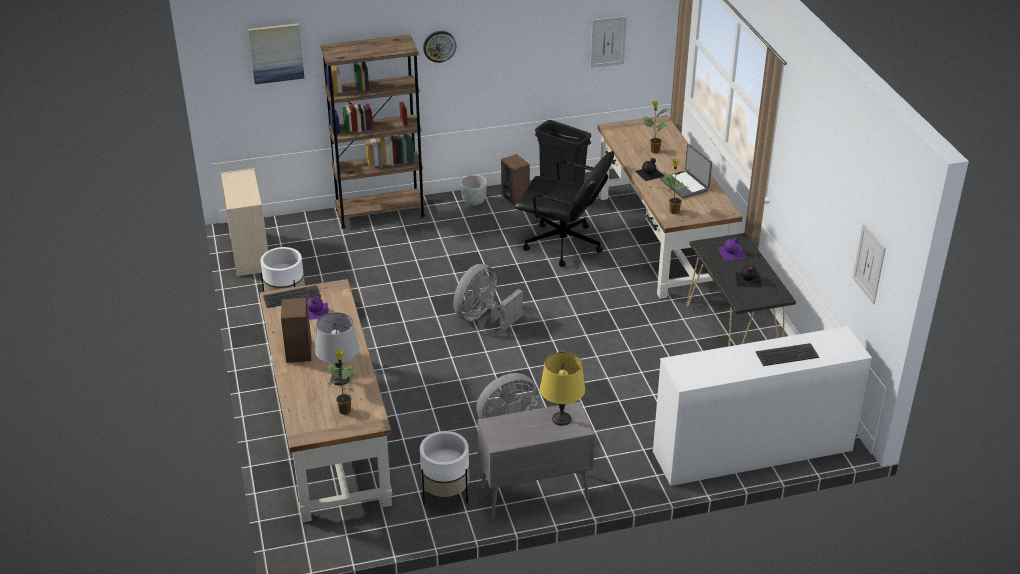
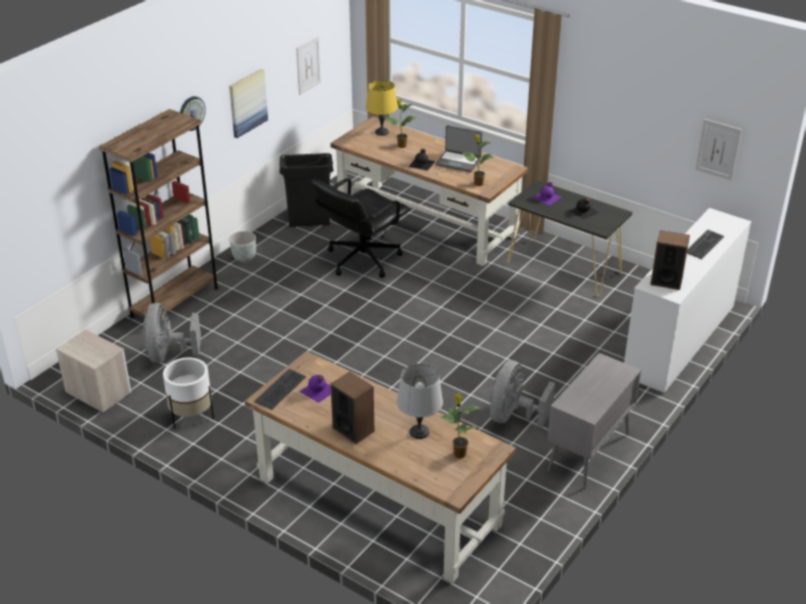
camera: 40 degrees left, 0 degrees up
(249, 253) = (98, 392): beige dresser -> nightstand
(276, 53) = (60, 169): picture -> picture (247, 103)
(445, 494) = (529, 492): white planter -> none
(483, 318) = (375, 344): grey fan -> grey fan (168, 354)
(515, 197) = (274, 240): speaker -> speaker (666, 281)
(562, 419) = (606, 372): yellow table lamp -> yellow table lamp (382, 132)
(563, 245) = (362, 259): black office chair -> black office chair turned 150 degrees clockwise

